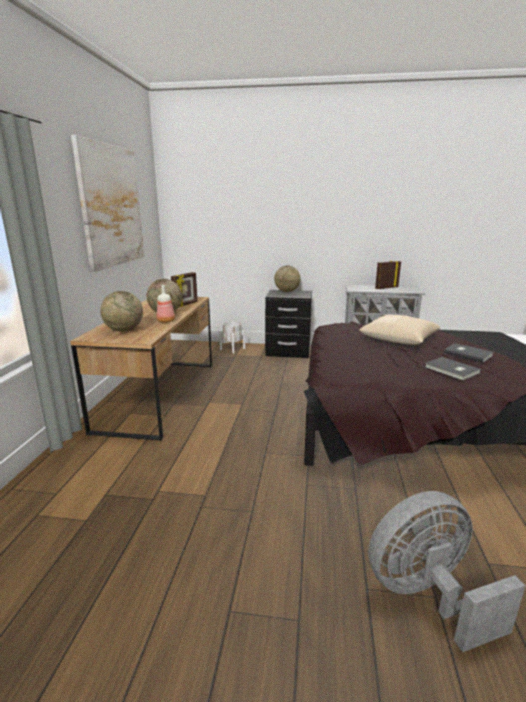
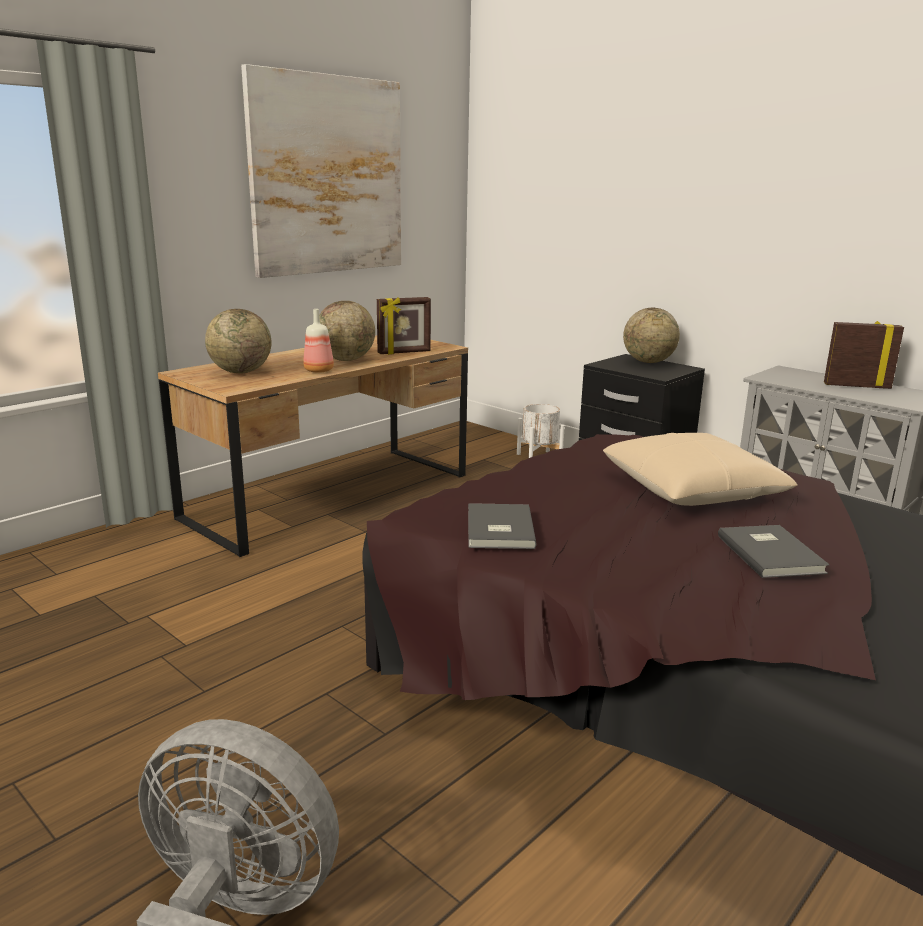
camera: 35 degrees right, 0 degrees up
(451, 370) = (649, 568): grey book -> grey book (497, 530)

